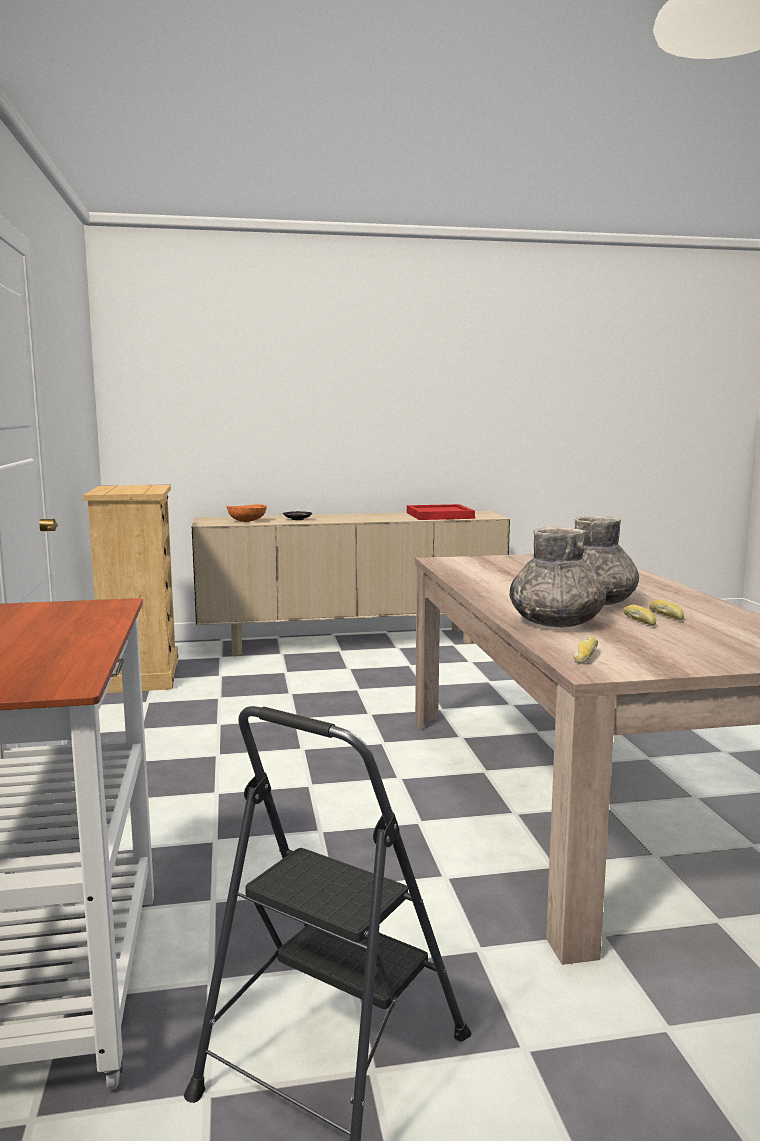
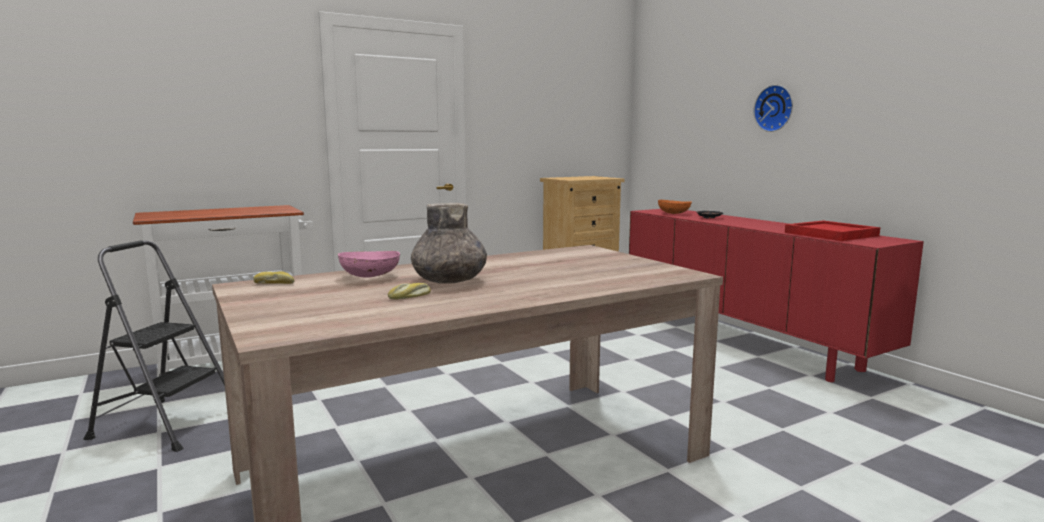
camera: 70 degrees right, 0 degrees up
(335, 397) = (775, 108): none -> wall clock
(352, 642) = (743, 340): beige cabinet -> red cabinet
(556, 623) = (370, 276): grey vase -> pink bowl
(640, 621) = (385, 291): bread -> none

